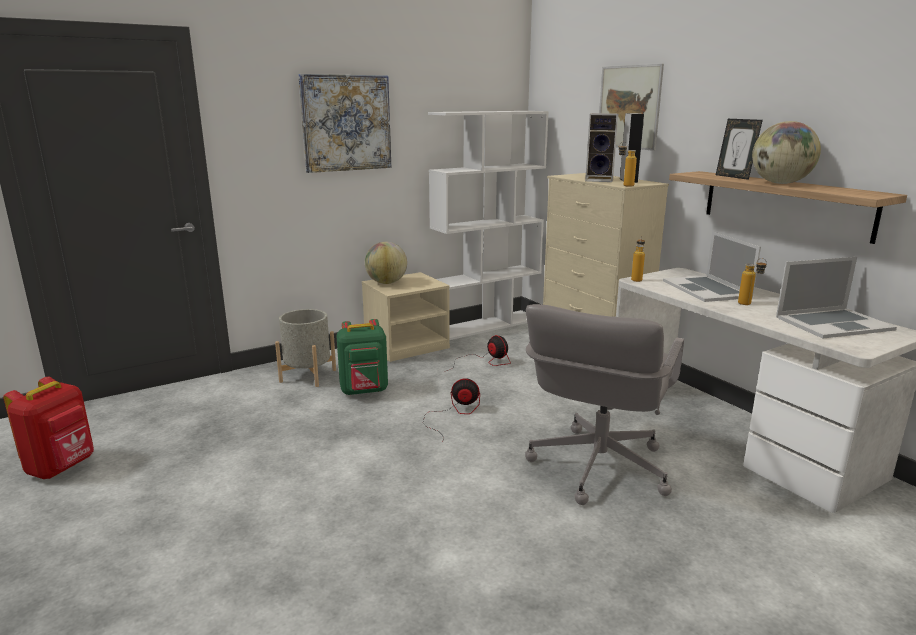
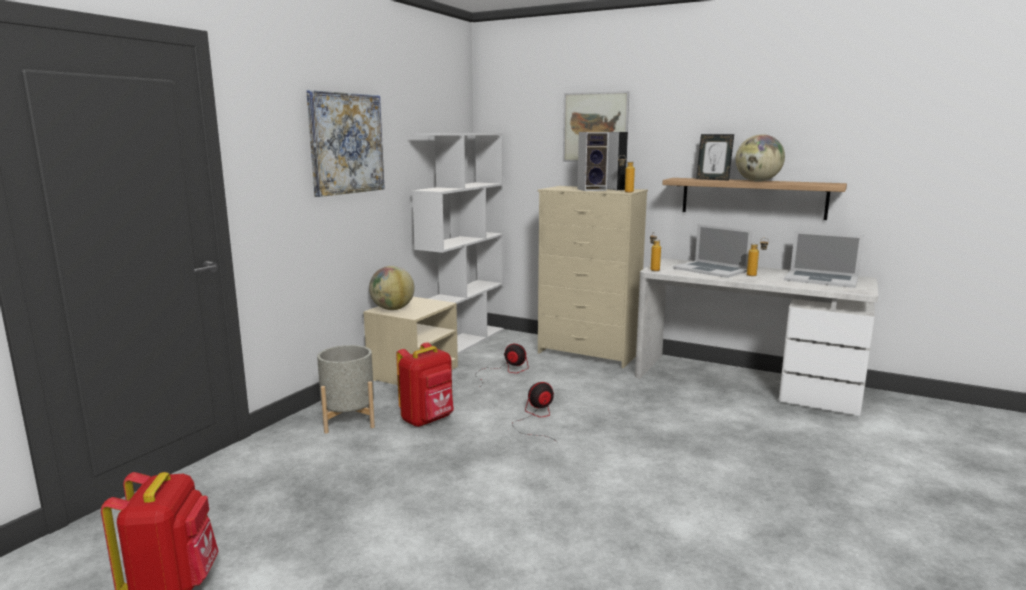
camera: 30 degrees left, 5 degrees down
(364, 391) = (428, 420): green backpack -> red backpack
(597, 467) = (694, 428): grey office chair -> none
(833, 323) = (821, 279): laptop -> laptop turned 75 degrees clockwise

